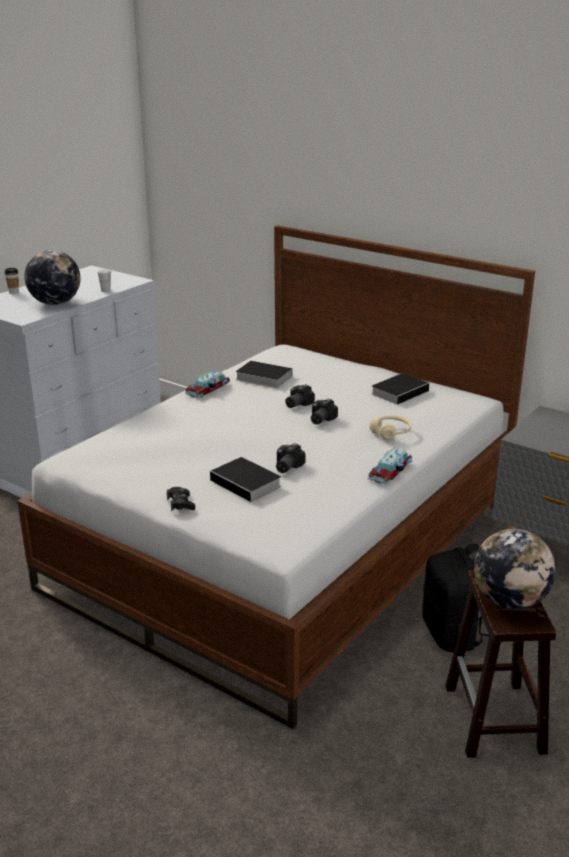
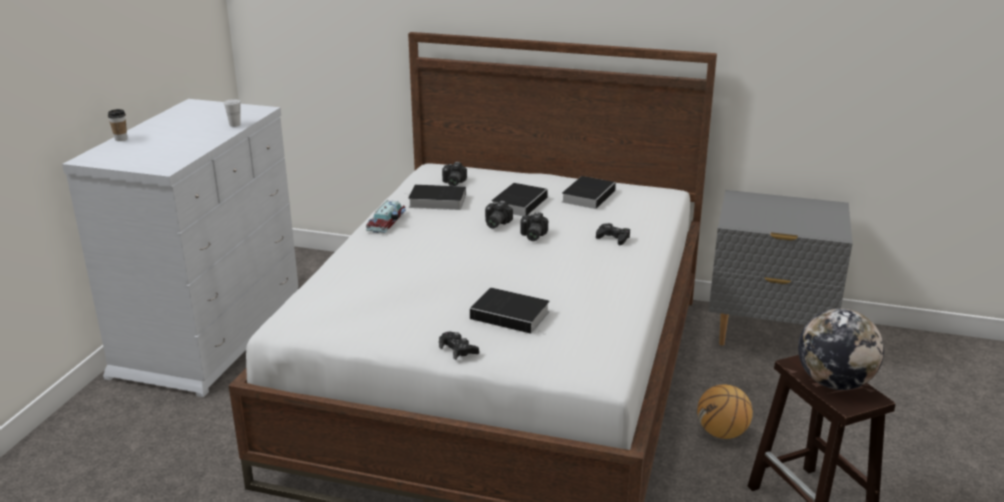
camera: 20 degrees left, 0 degrees up
(55, 303) = (187, 146): globe -> none
(286, 467) = (537, 290): camera -> camera (452, 183)
(333, 389) = (520, 203): none -> book
(391, 433) = (613, 238): beige headphones -> black game controller
(391, 471) = (645, 276): toy car -> none
(453, 634) = (722, 433): black backpack -> basketball

